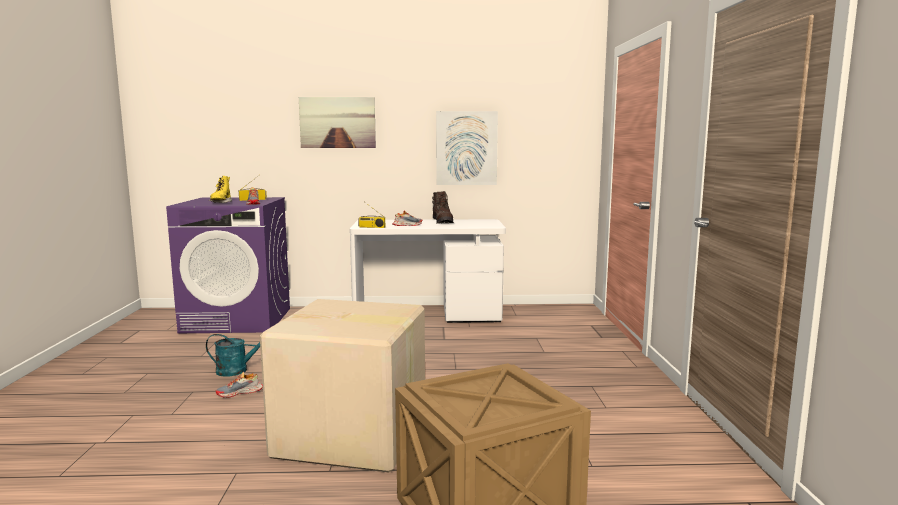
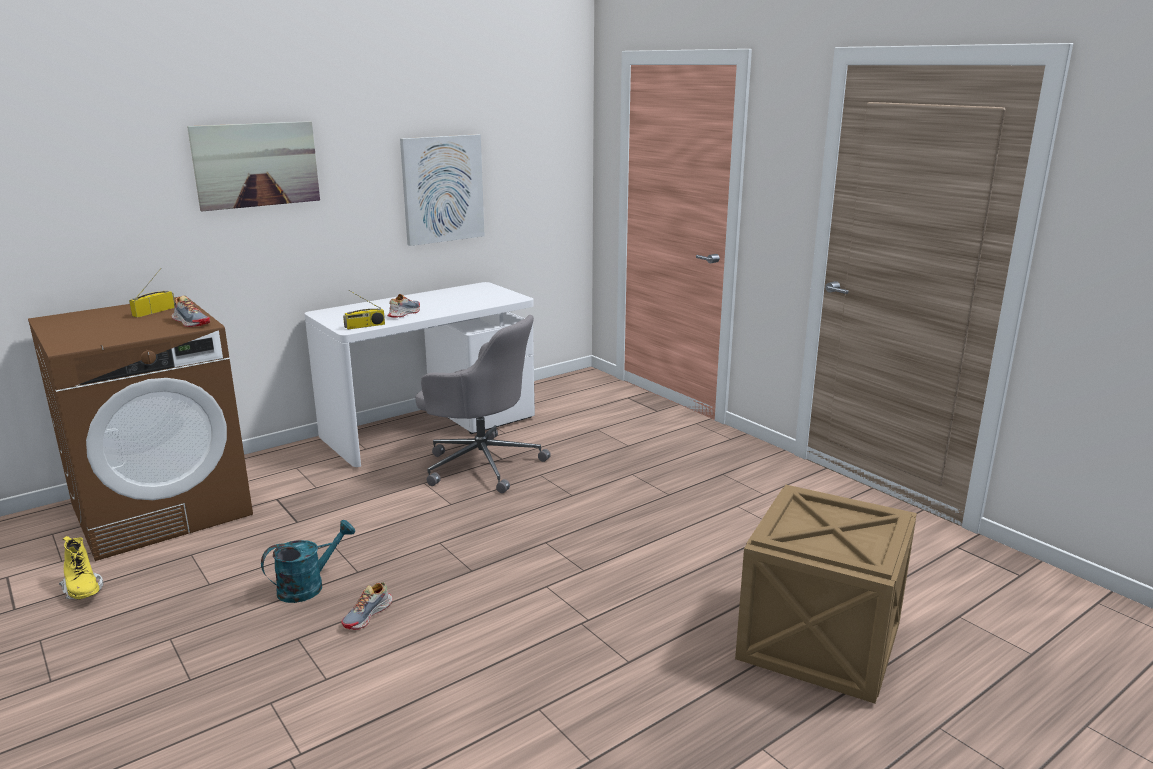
camera: 35 degrees left, 10 degrees up
(221, 203) = (127, 330): yellow boot -> yellow boot (83, 591)
(238, 320) = (162, 509): purple washing machine -> brown washing machine
(353, 436) = (591, 615): cardboard box -> none
(427, 338) = (481, 464): none -> grey office chair
(442, 222) = (433, 298): brown boot -> none

